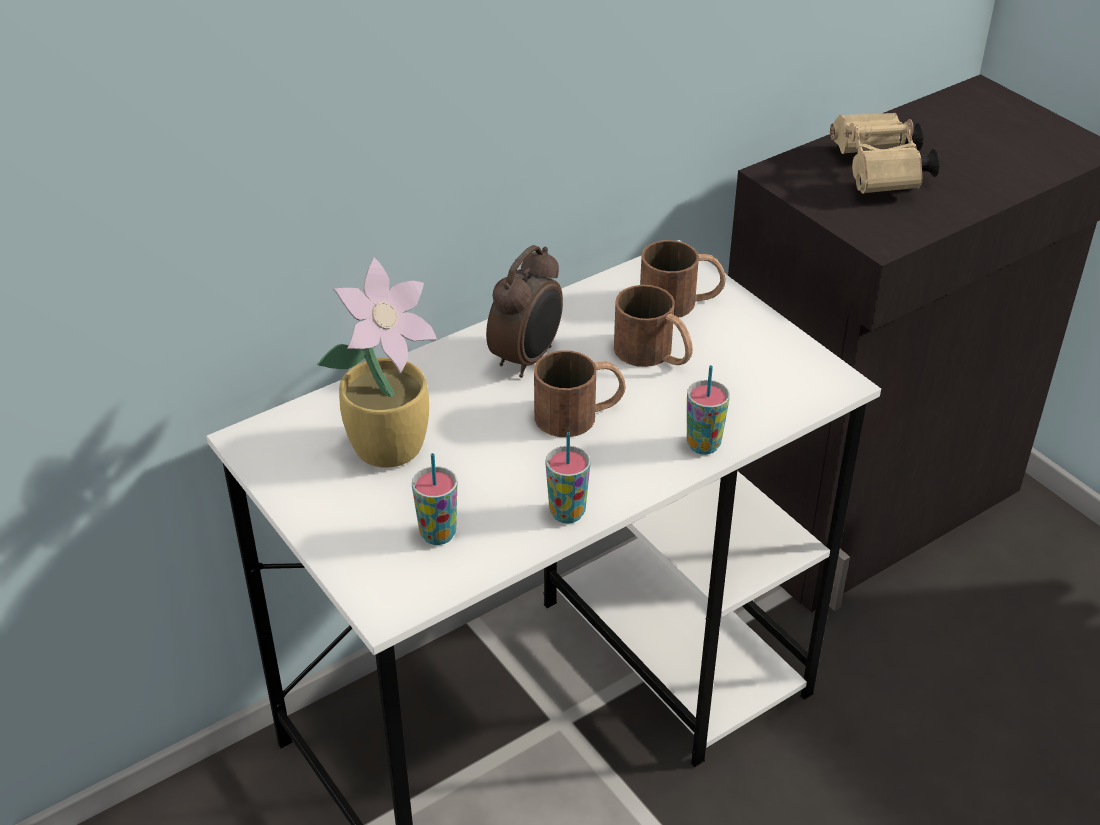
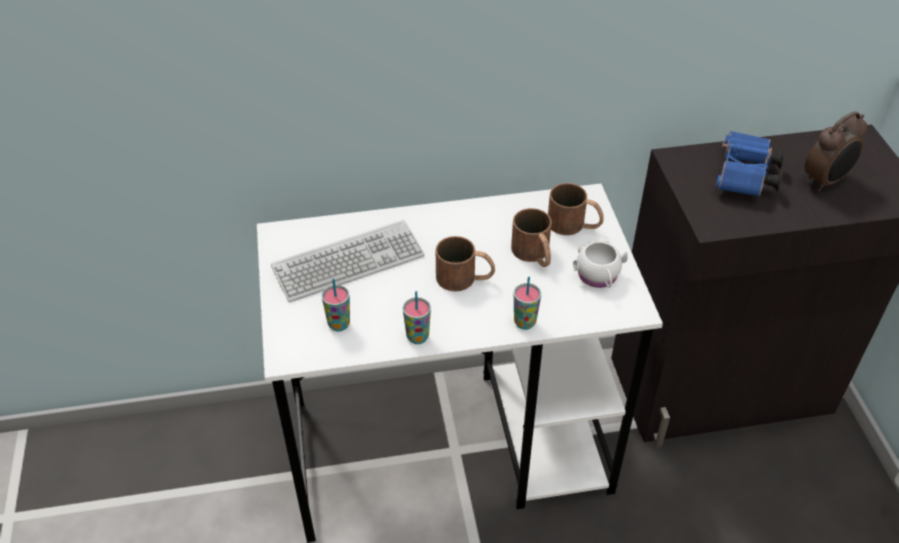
camera: 25 degrees right, 5 degrees up
(392, 445) = (348, 262): potted plant -> keyboard
(528, 358) = (458, 233): alarm clock -> alarm clock (826, 181)
(760, 357) = (598, 277): none -> white mug
(880, 174) = (744, 178): beige binoculars -> blue binoculars

